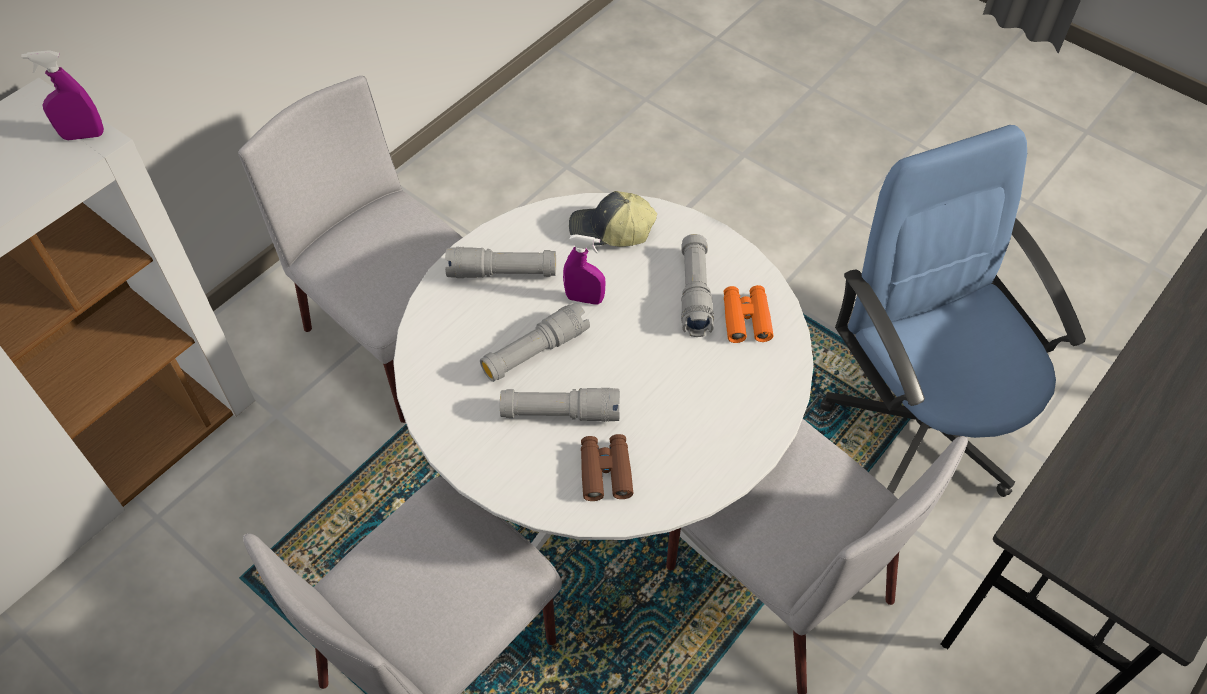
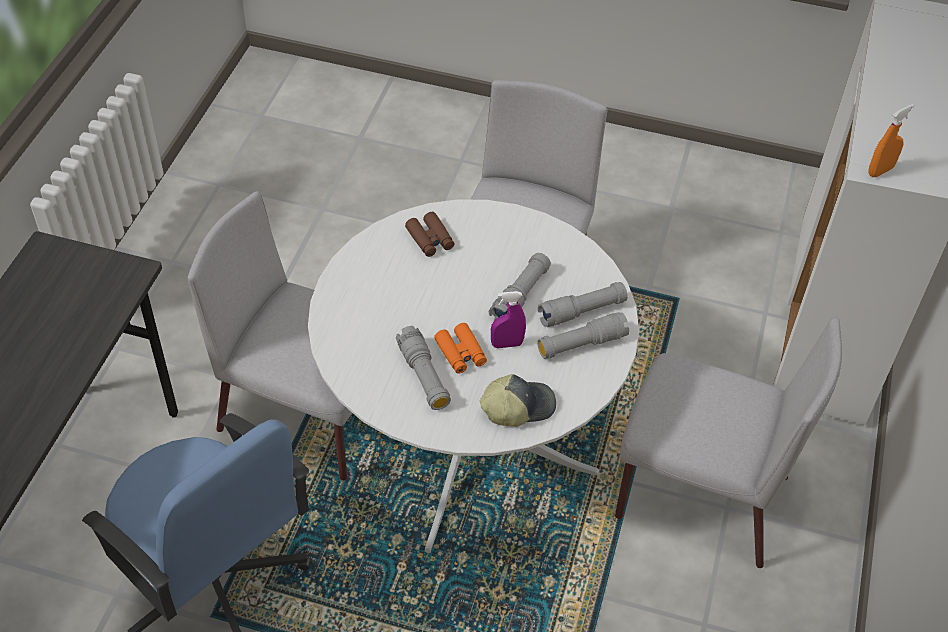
camera: 155 degrees right, 5 degrees down
(83, 135) = (880, 171): purple spray bottle -> orange spray bottle
(560, 413) = (479, 263): grey flashlight -> grey flashlight (582, 311)
(746, 318) = (375, 368): orange binoculars -> orange binoculars (460, 353)

